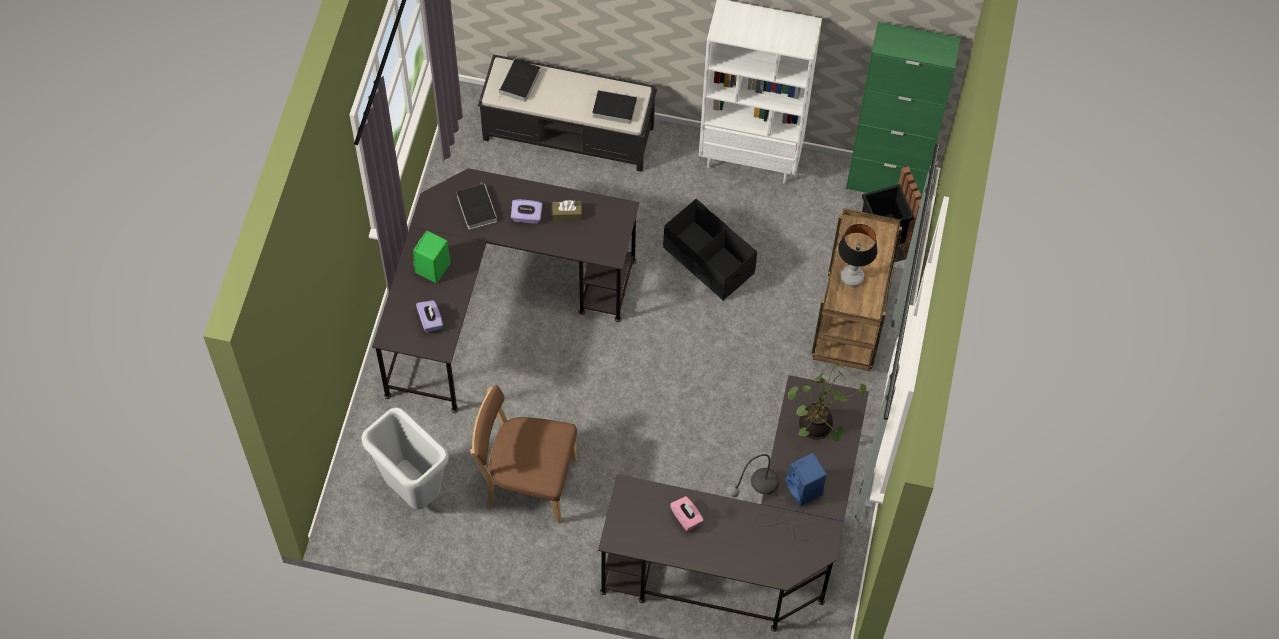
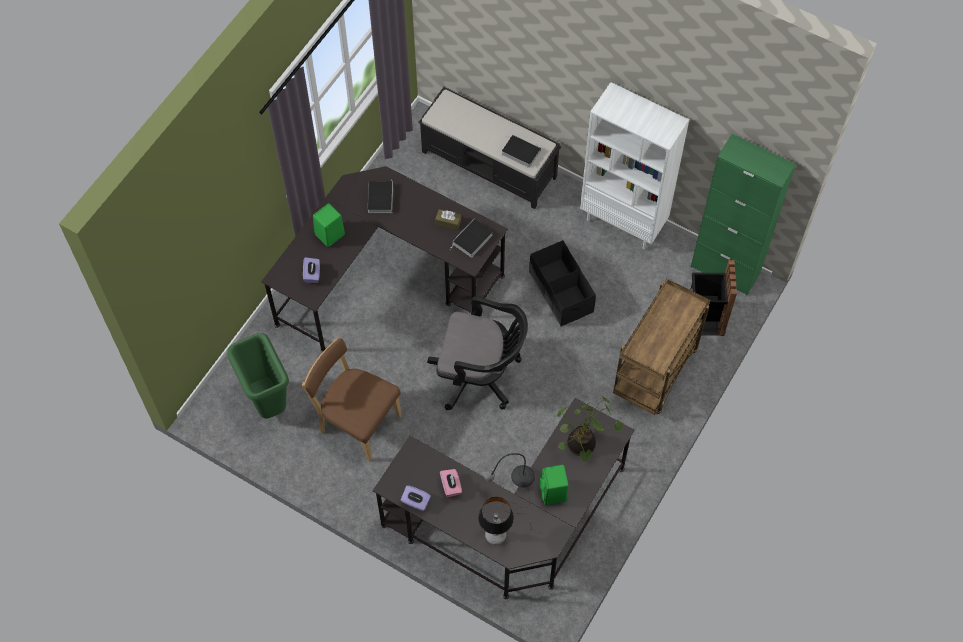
camera: 20 degrees right, 0 degrees up
(412, 491) = (267, 403): grey trash can -> green trash can
(519, 83) = (455, 114): book -> book (472, 240)
(526, 217) = (416, 216): purple tissue box -> purple tissue box (415, 502)
(650, 384) = (480, 375): none -> black office chair
(805, 490) = (553, 493): blue speaker -> green speaker
(852, 277) = (655, 334): table lamp -> table lamp (496, 535)

